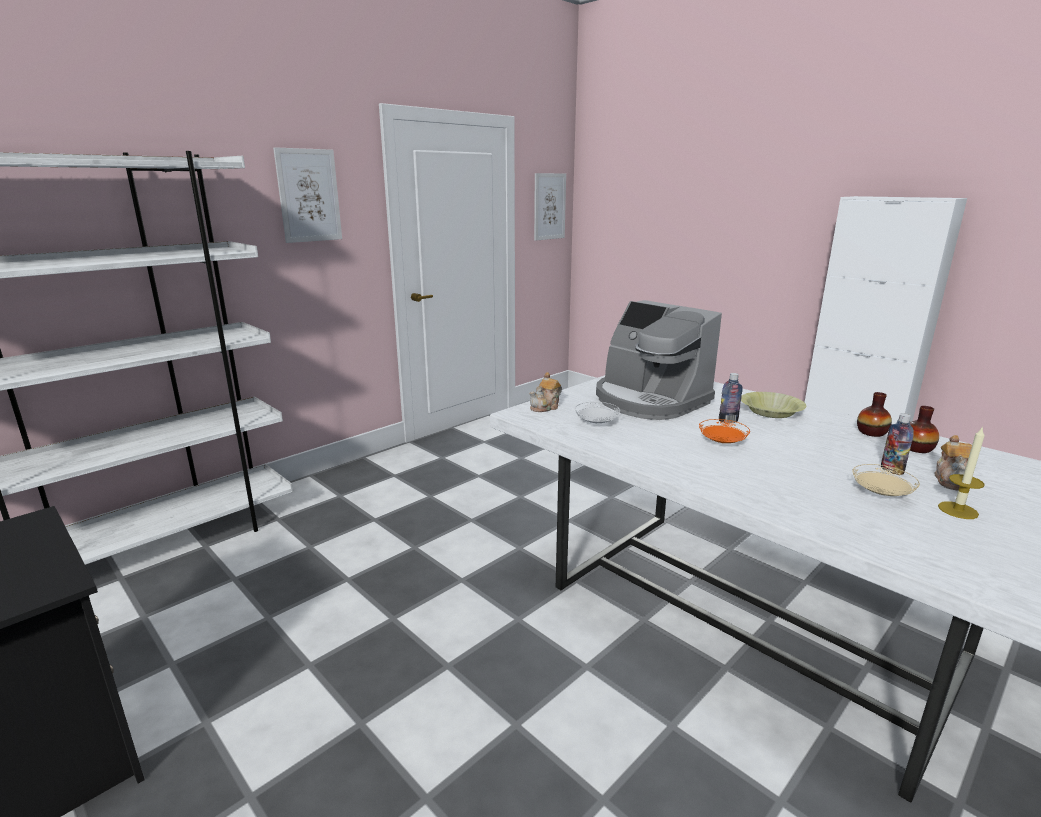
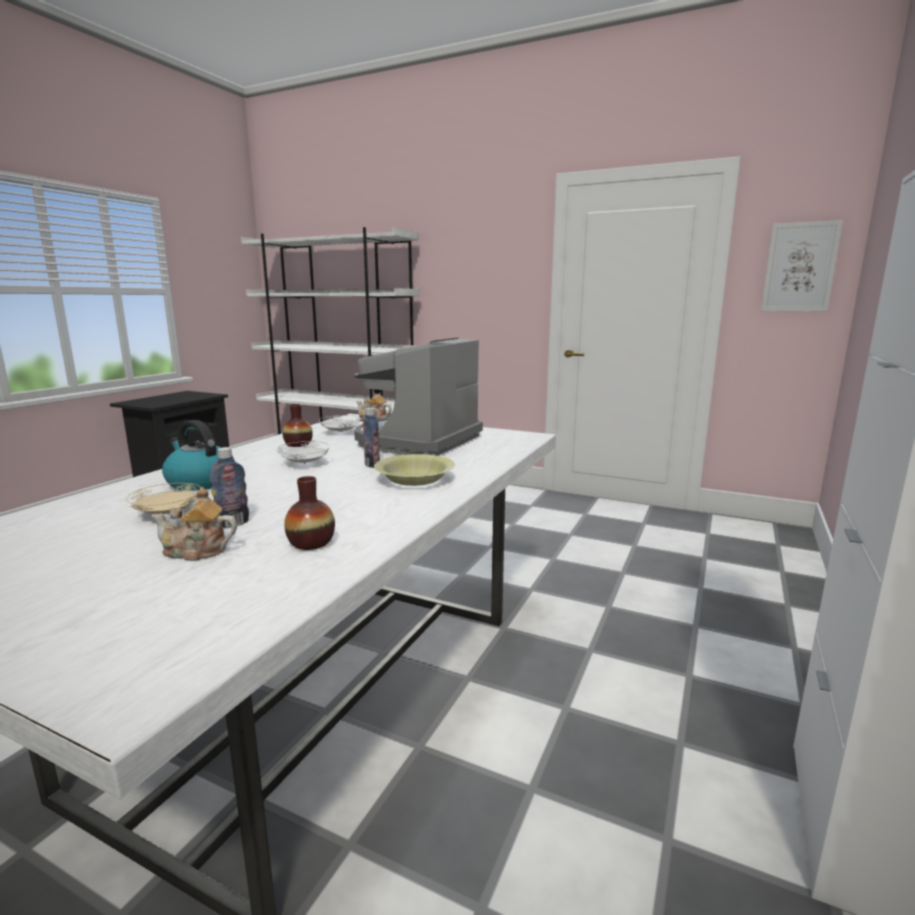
camera: 70 degrees right, 5 degrees down
(309, 195) = (483, 257): picture -> none
(721, 443) = (304, 464): orange plate -> white plate
(785, 484) = (200, 482): none -> kettle
(871, 432) = (366, 522): vase -> vase (298, 444)
(958, 510) = (112, 545): candle -> none

